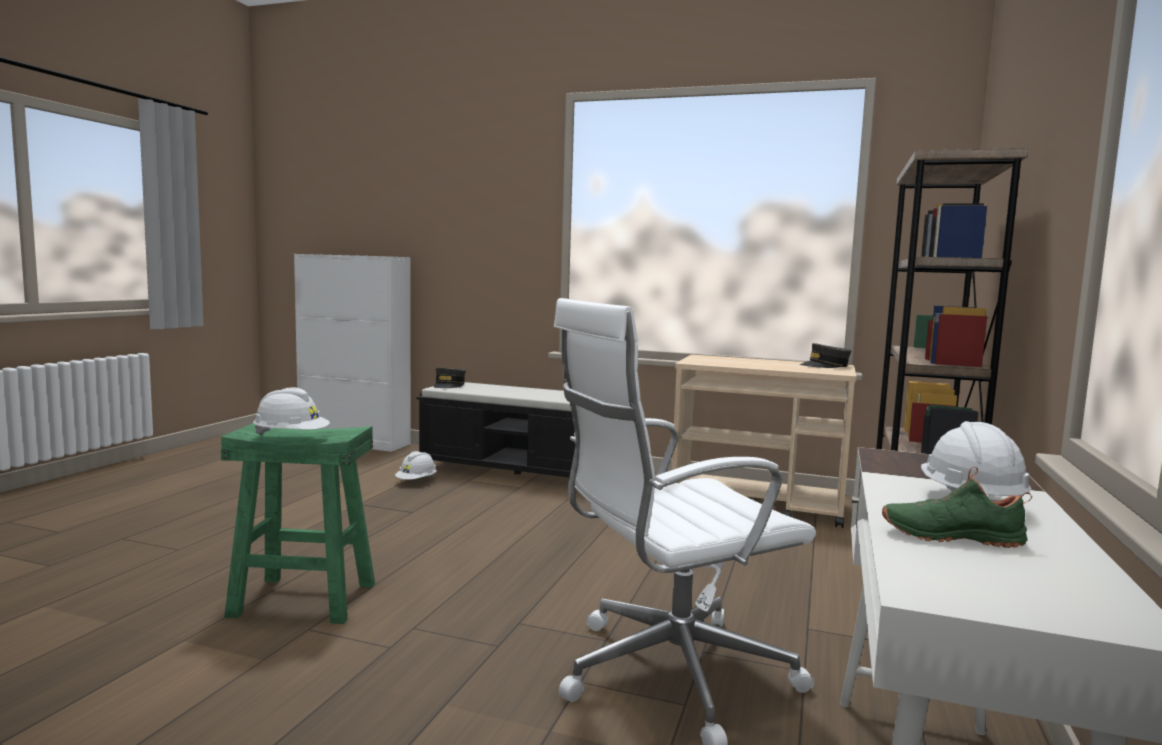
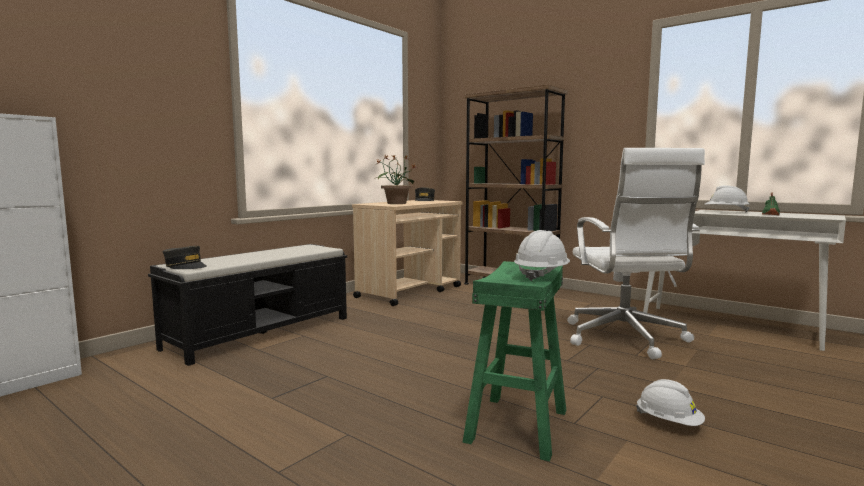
camera: 70 degrees left, 0 degrees up
(416, 481) = (230, 369): white hard hat -> white hard hat (669, 422)
(730, 361) = (396, 203): none -> potted plant

